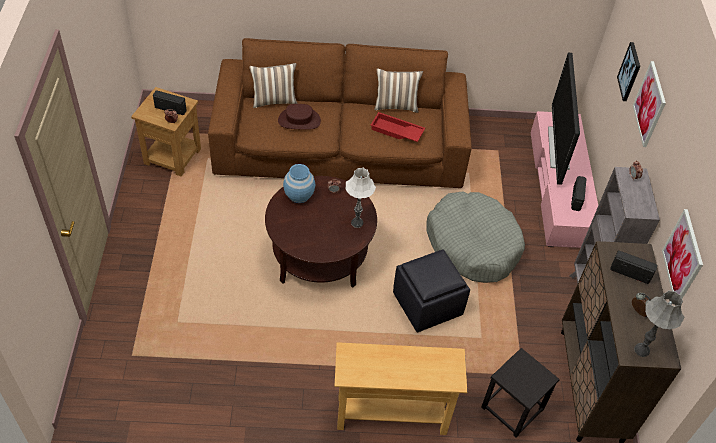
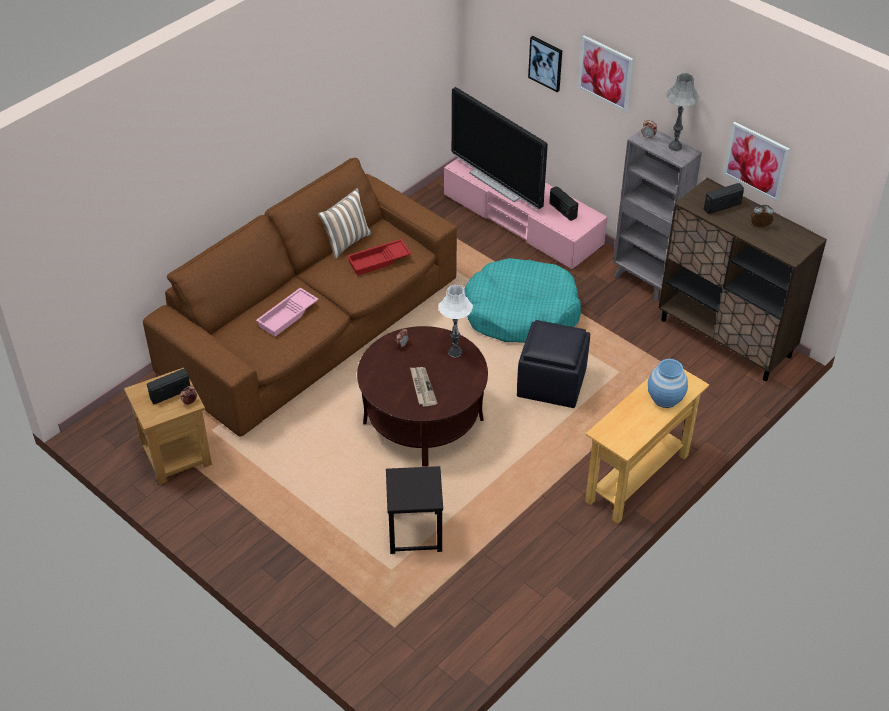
camera: 45 degrees left, 5 degrees down
(274, 100) = (240, 318): pillow -> none
(299, 120) = (288, 316): brown hat -> pink tray
(299, 195) = (381, 371): blue vase -> blue vase (665, 398)
(306, 226) = (422, 387): none -> newspaper
(473, 244) = (521, 313): grey dog bed -> turquoise dog bed
(512, 408) = (702, 399): black stool -> black stool (415, 533)
(641, 350) = (793, 247): grey table lamp -> grey table lamp (675, 147)

